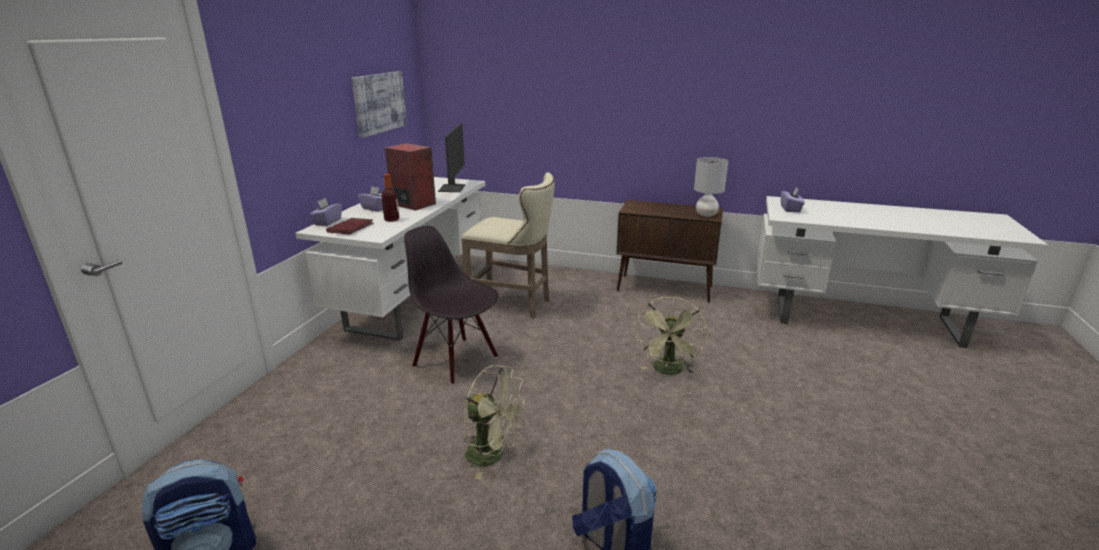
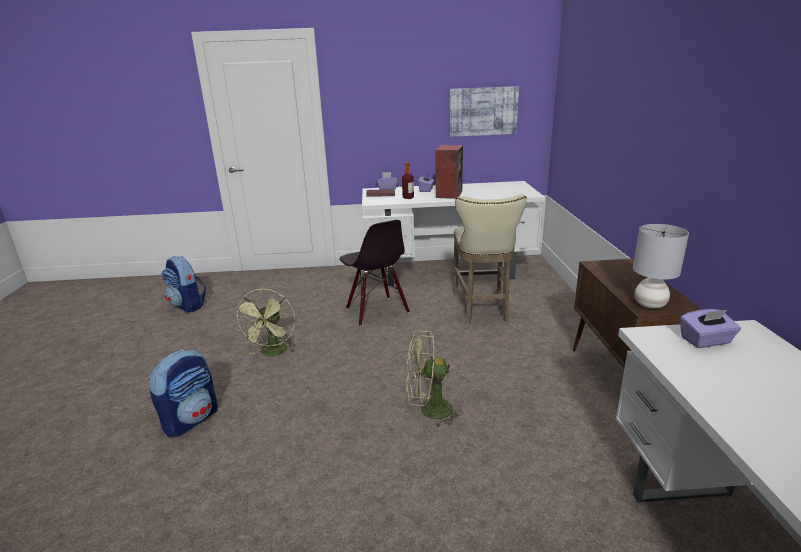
camera: 70 degrees right, 0 degrees up
(453, 188) = (505, 194): monitor -> none
(456, 361) = (376, 311): black chair -> black chair turned 135 degrees clockwise

